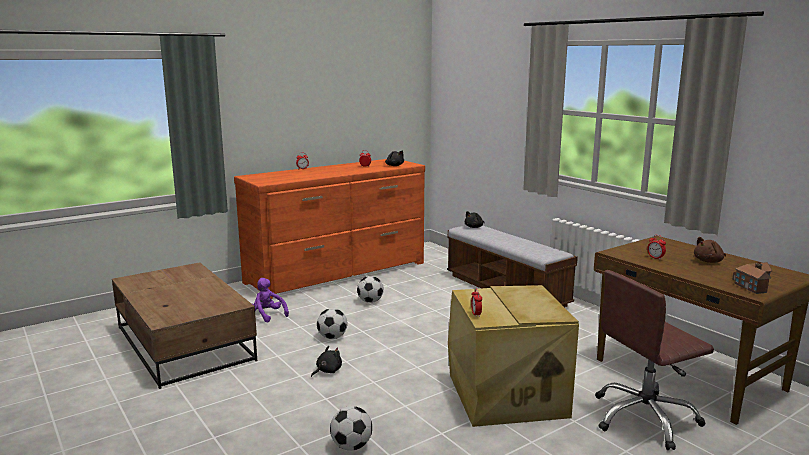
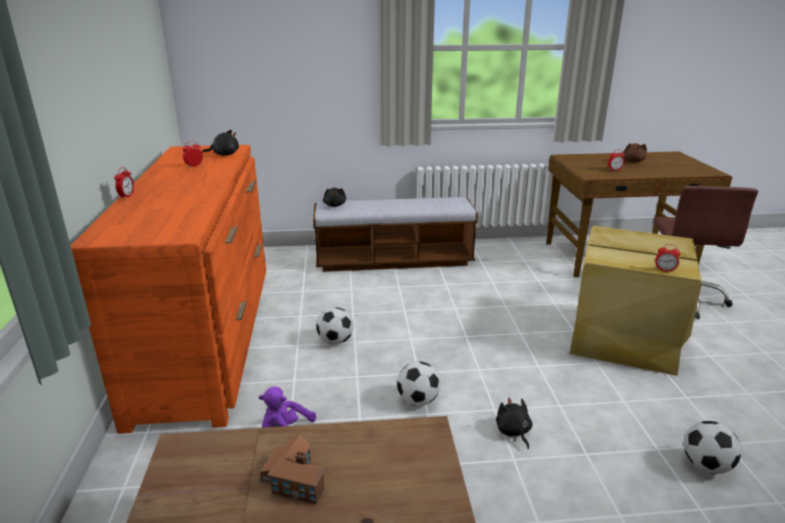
camera: 60 degrees left, 10 degrees up
(752, 285) = (694, 167): toy house -> toy house (295, 479)

